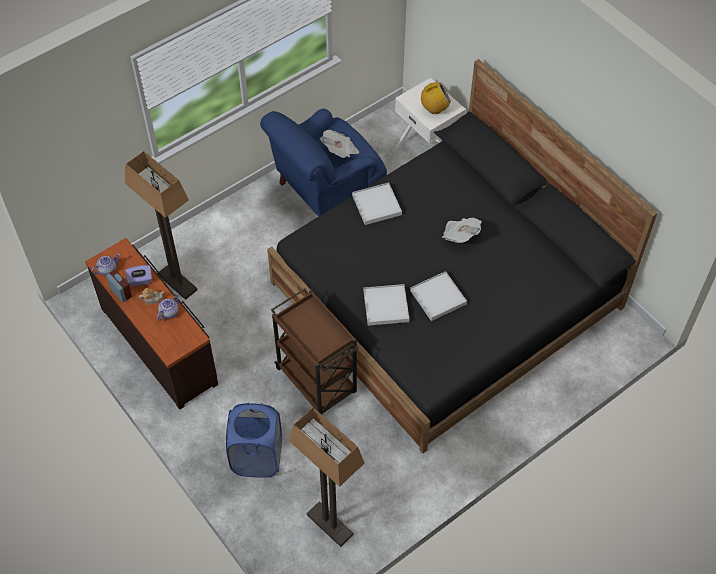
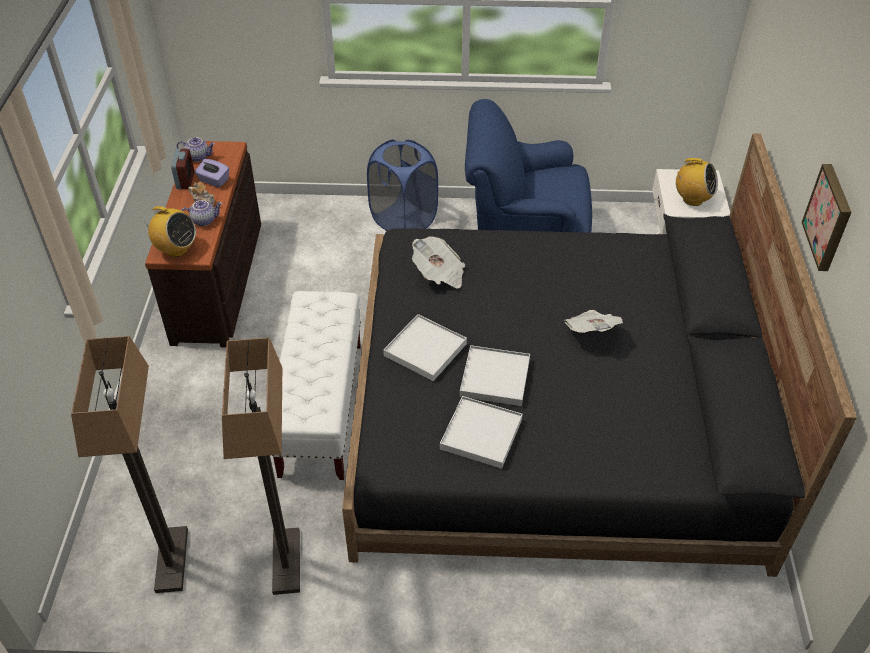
camera: 40 degrees right, 10 degrees down
(176, 343) = (176, 250): none -> radio
(178, 282) = (296, 240): floor lamp -> floor lamp (287, 562)
(257, 458) = (183, 439): blue laundry basket -> blue laundry basket (403, 220)
(317, 382) = (321, 409): brown cart -> white bench
(340, 151) = (547, 190): newspaper -> newspaper (439, 274)
(376, 205) = (525, 250): white tray -> white tray (481, 434)
(576, 109) = (829, 217): none -> picture

